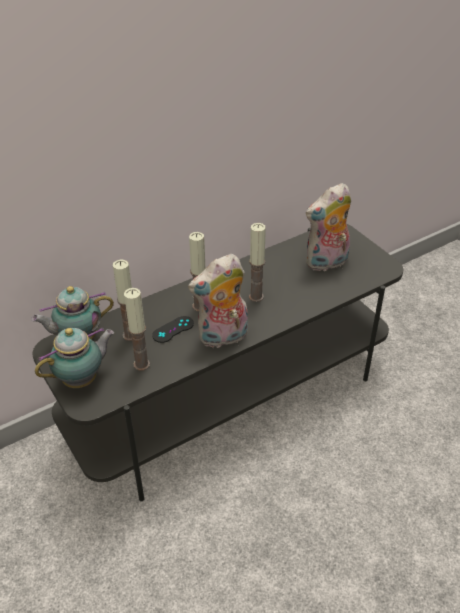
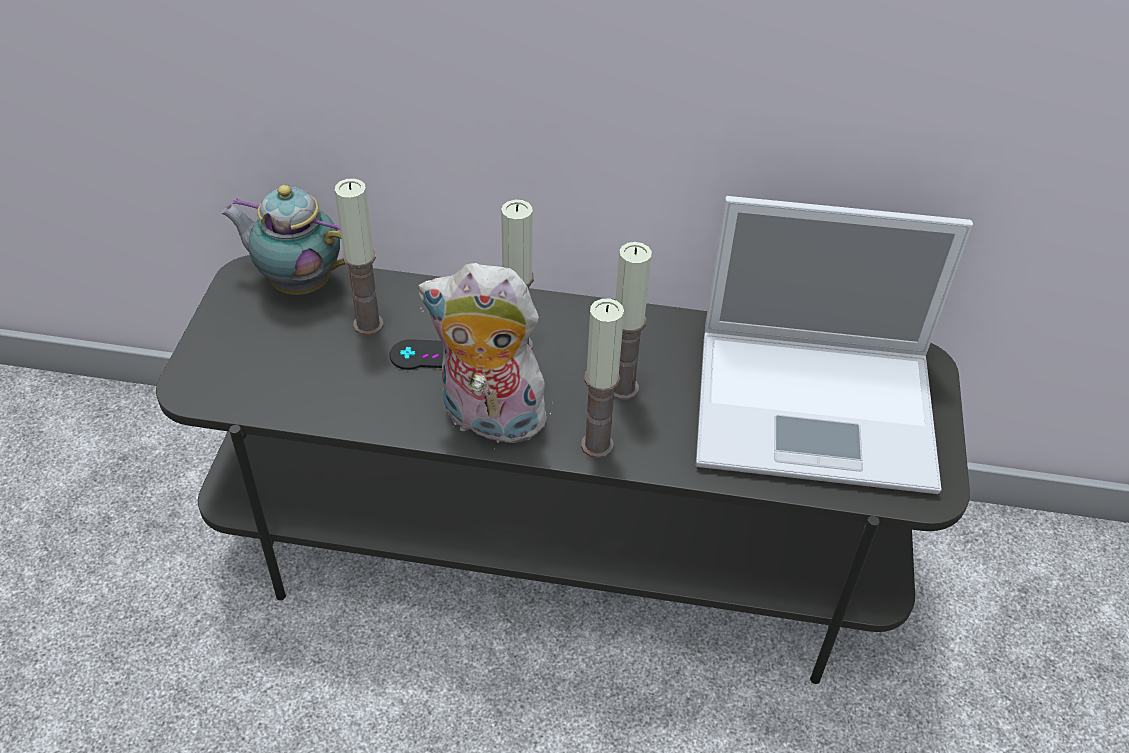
camera: 40 degrees right, 5 degrees up
(82, 379) = (232, 347): teapot -> none
(141, 364) = (328, 379): candle -> candle (597, 445)
(326, 263) = (819, 409): plush toy -> laptop

